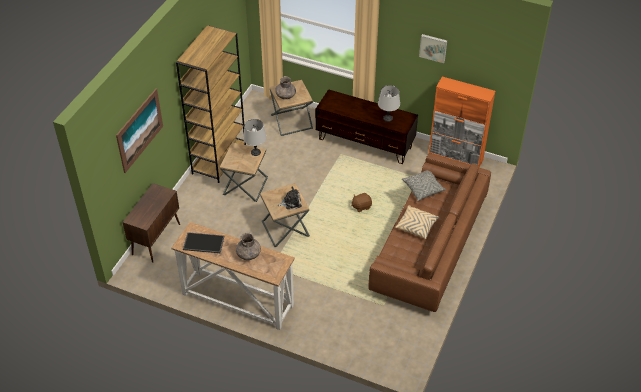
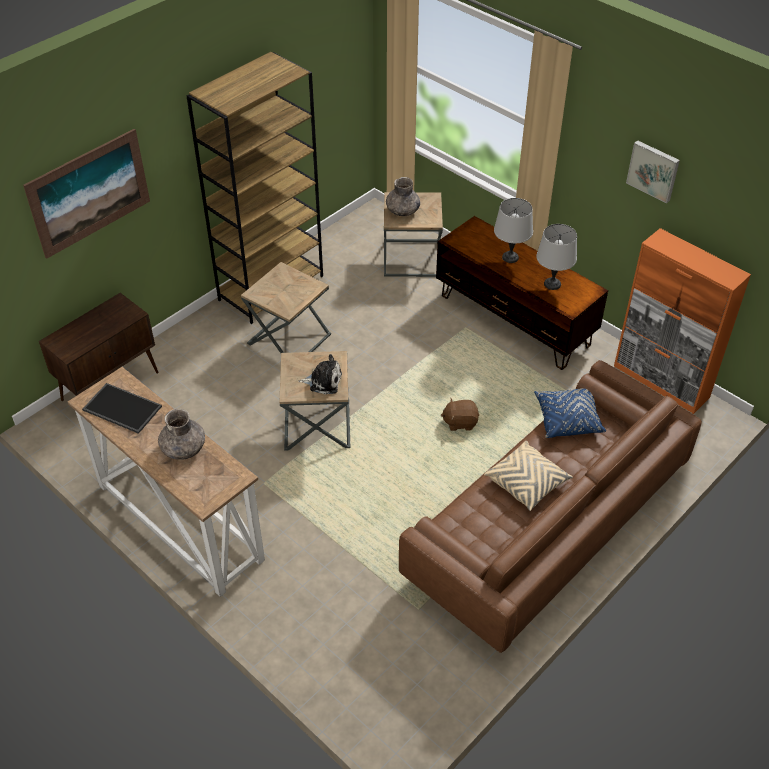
camera: 20 degrees right, 0 degrees up
(256, 152) = (309, 286): grey table lamp -> grey table lamp (510, 257)
(422, 189) = (567, 419): grey pillow -> blue pillow

